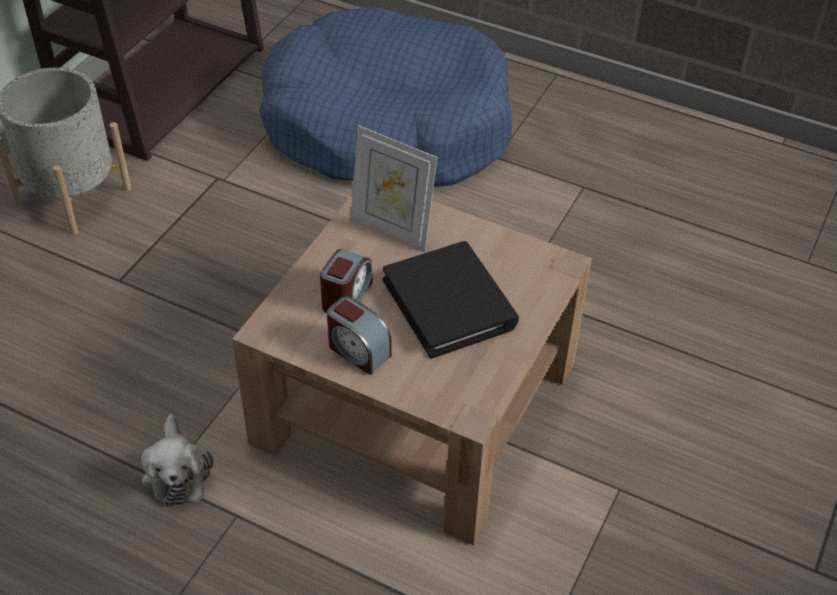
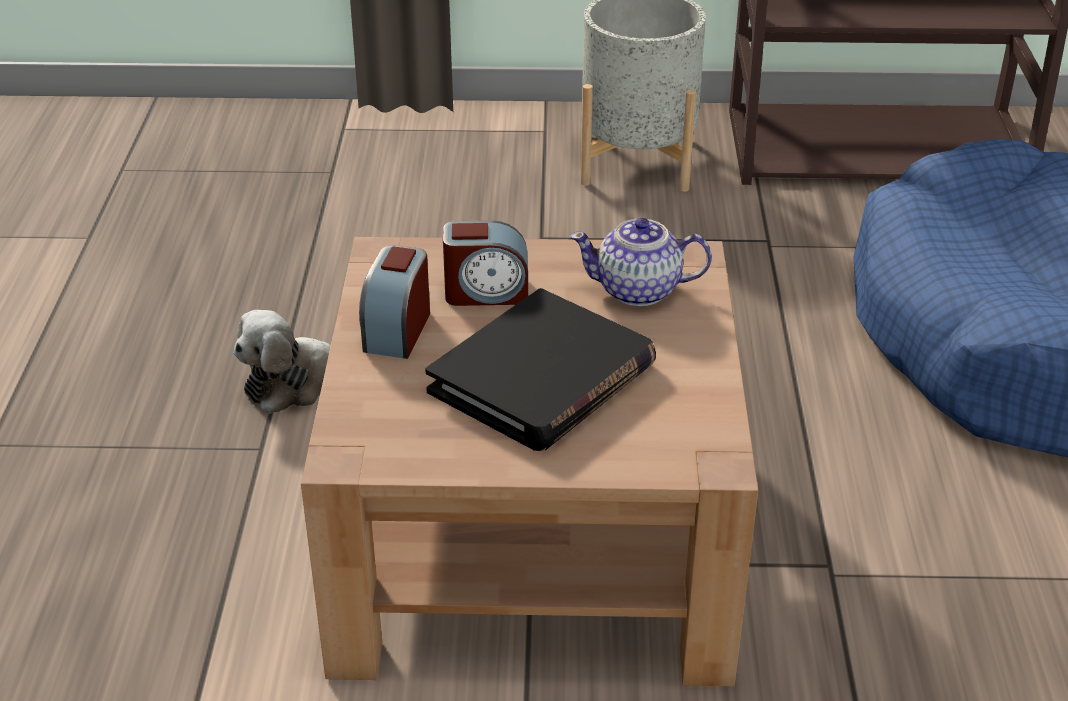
camera: 65 degrees right, 10 degrees down
(392, 230) = (639, 290): picture frame -> teapot

